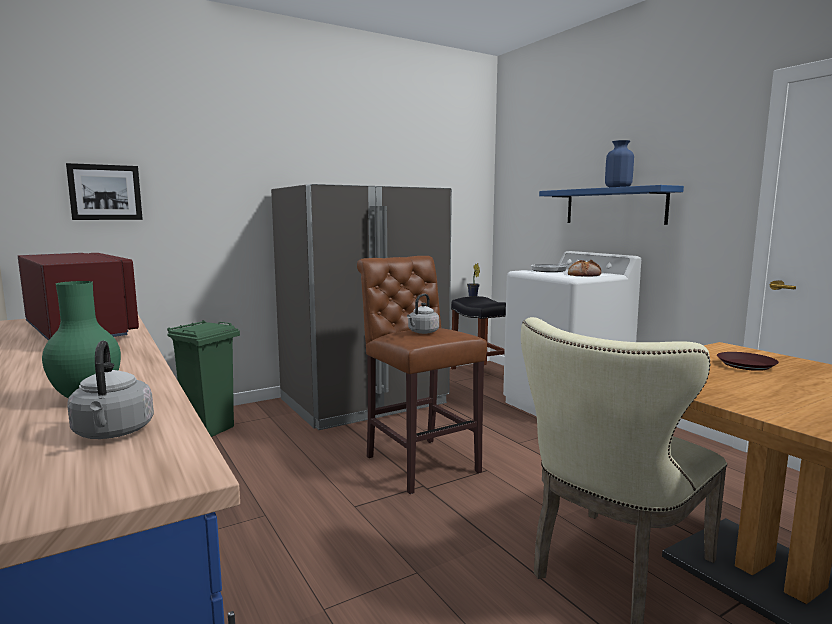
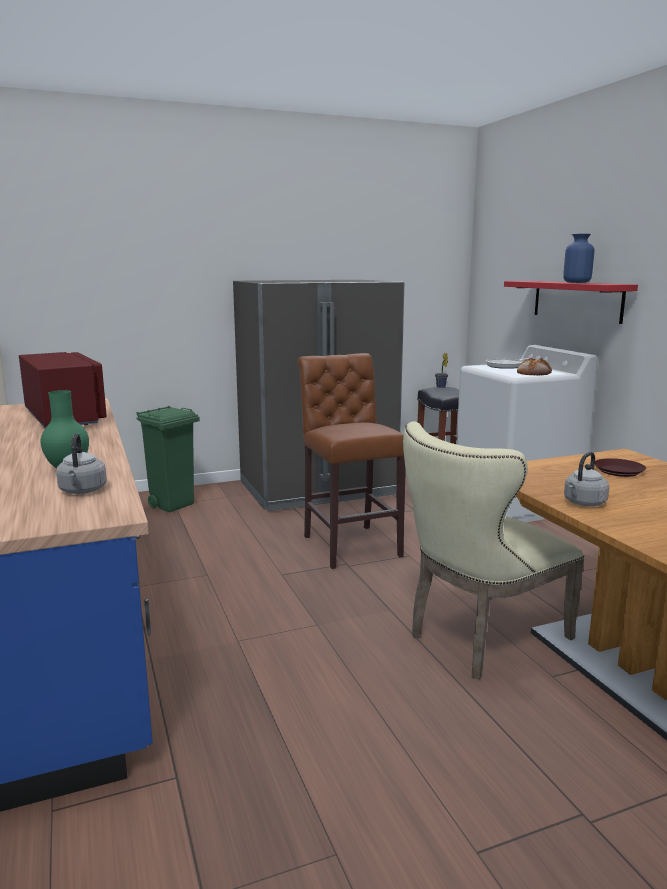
camera: 10 degrees right, 5 degrees up
(105, 192) = (85, 288): picture -> none
(422, 332) = (350, 427): grey kettle -> grey kettle (583, 503)
(614, 206) = (576, 300): blue shelf -> red shelf

